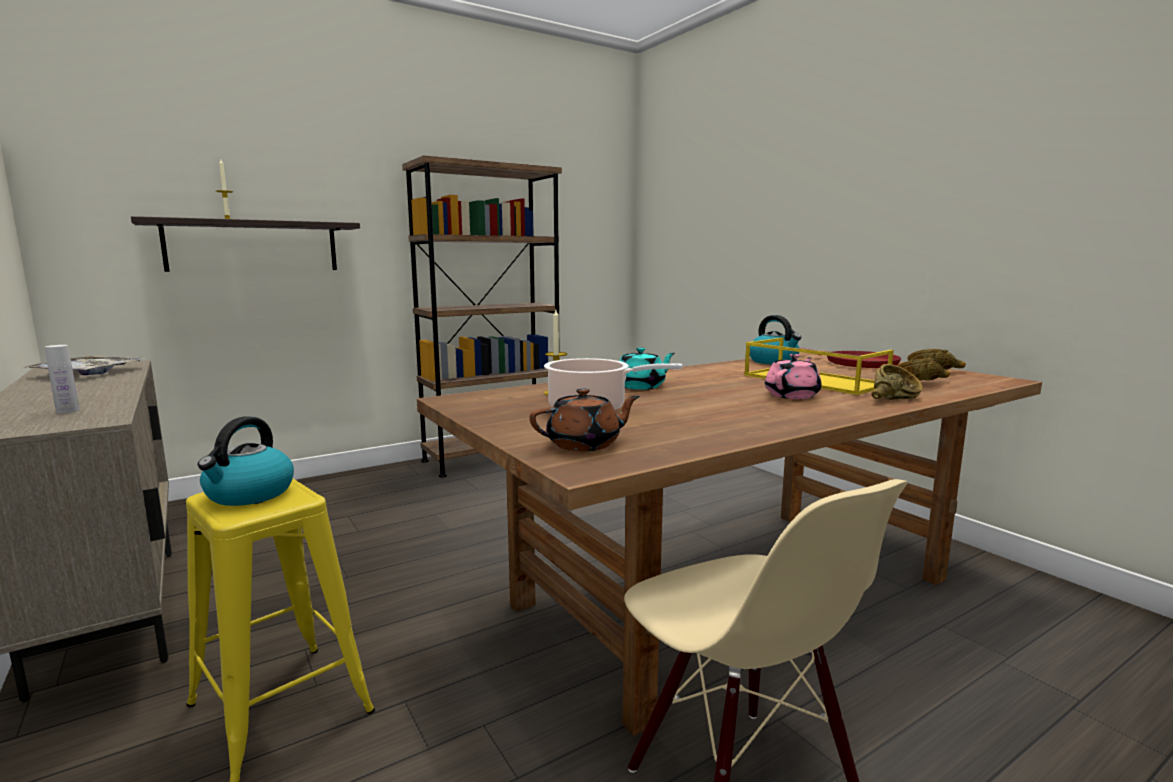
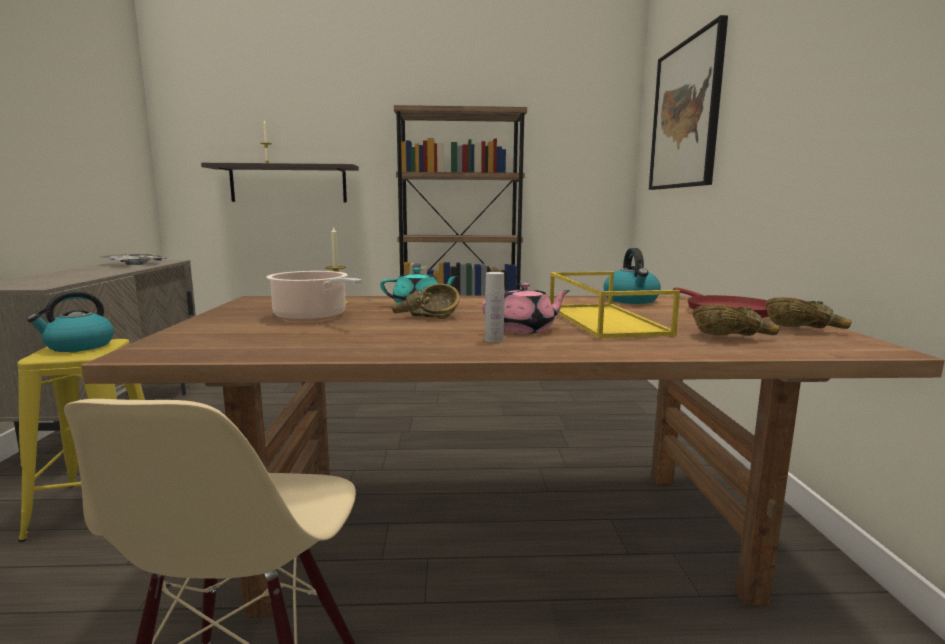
camera: 30 degrees right, 0 degrees up
(67, 411) = (48, 280): white bottle -> white bottle (494, 340)
(585, 444) = (207, 339): brown teapot -> none
(712, 188) = (685, 115): none -> picture
(893, 399) = (624, 347): brown bowl -> brown bowl (426, 317)

